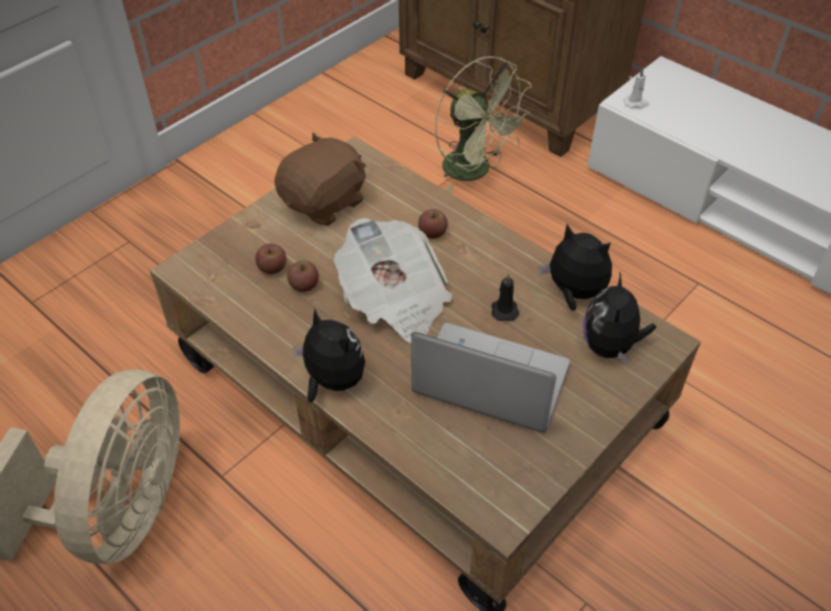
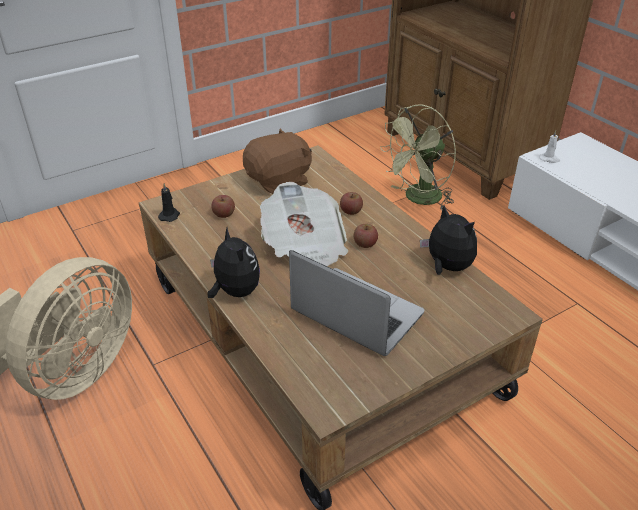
camera: 15 degrees right, 10 degrees down
(304, 285) = (241, 228): apple -> apple (365, 244)
(475, 171) = (418, 199): green fan -> green fan turned 75 degrees clockwise
(504, 309) = (386, 269): black candle -> black candle (170, 215)
(610, 347) = (463, 308): plush toy -> none

